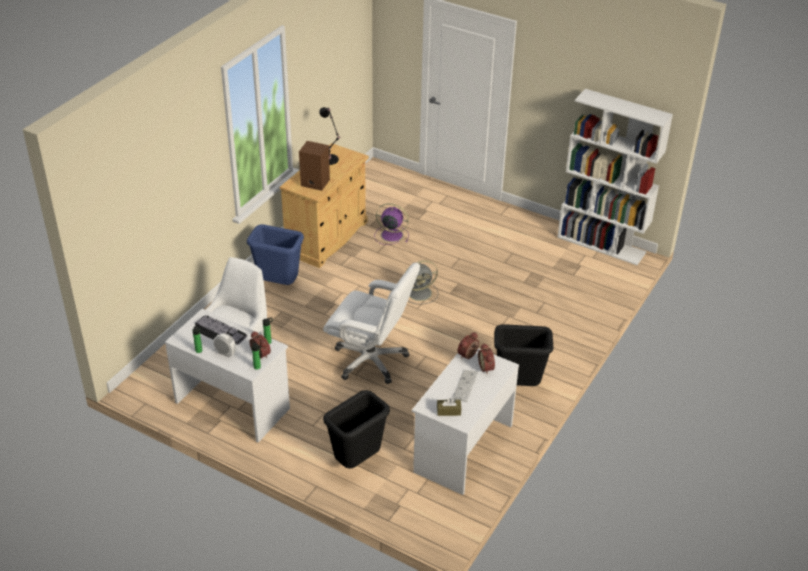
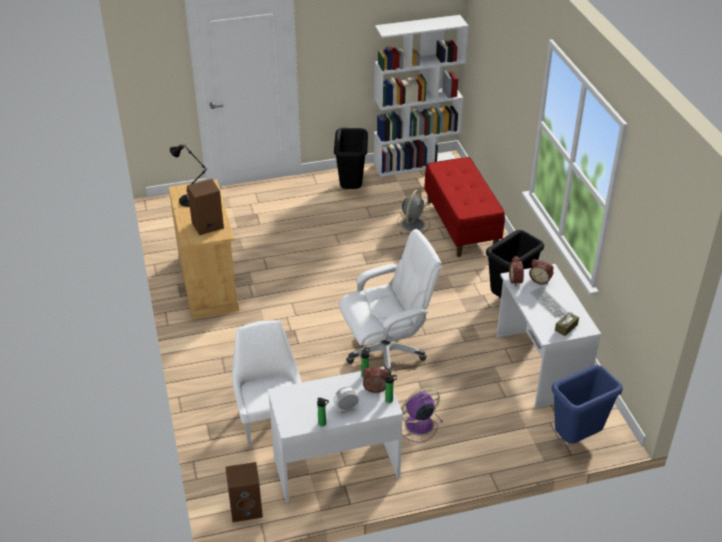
camera: 45 degrees left, 0 degrees up
(151, 388) = (247, 508): none -> brown speaker
(218, 332) = (313, 397): keyboard -> none
(278, 285) = (225, 346): blue trash can -> blue trash can (576, 438)
(357, 462) = (490, 432): black trash can -> black trash can (351, 188)
(390, 235) = (257, 249): purple fan -> purple fan (417, 425)
(421, 293) = (346, 277): grey fan -> grey fan (413, 224)
(565, 311) = (461, 225): none -> red bench

